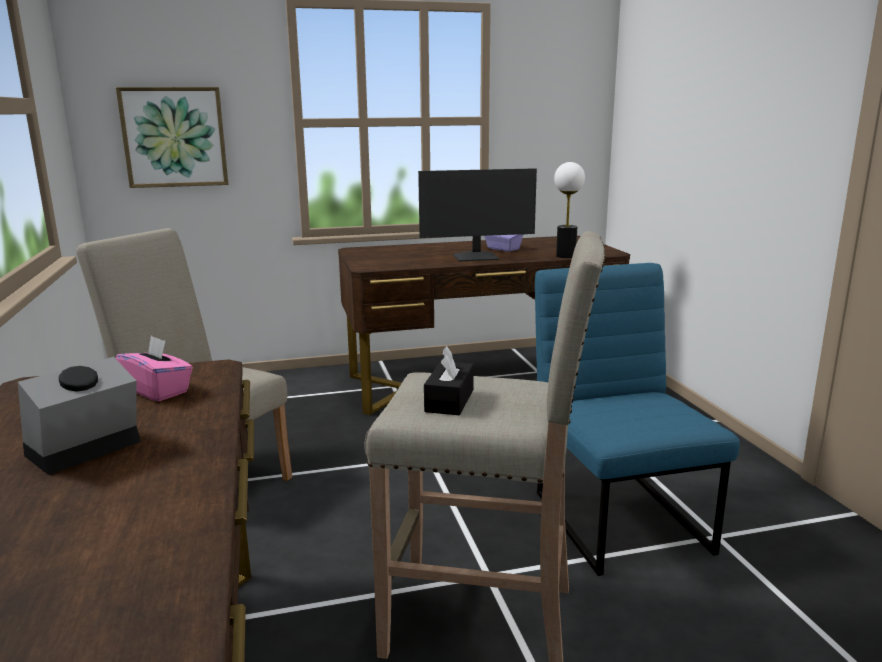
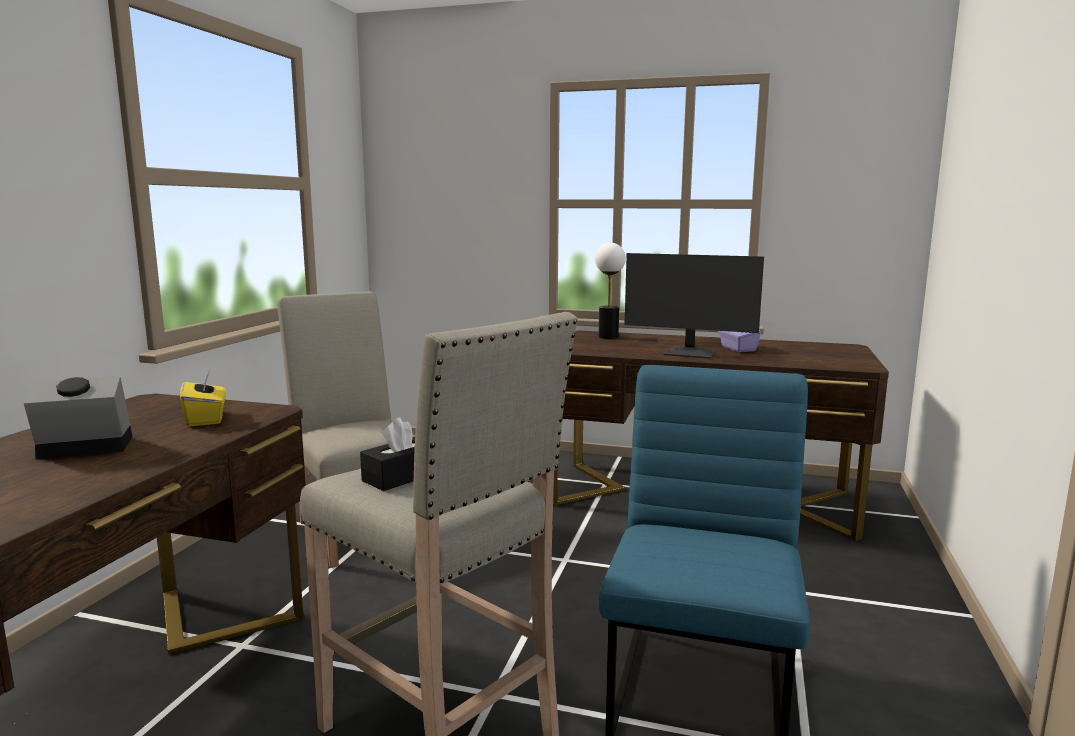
camera: 30 degrees right, 5 degrees down
(158, 391) = (206, 419): pink tissue box -> yellow tissue box
(174, 137) = (444, 215): picture -> none
(565, 256) = (797, 364): table lamp -> table lamp (608, 337)

